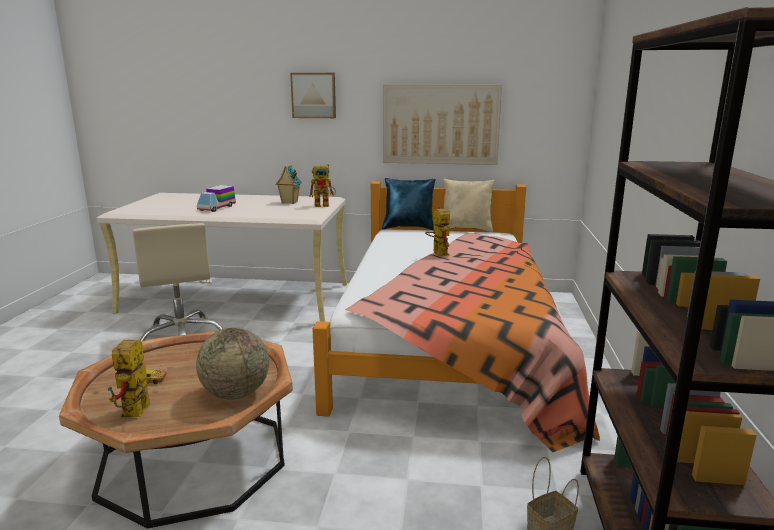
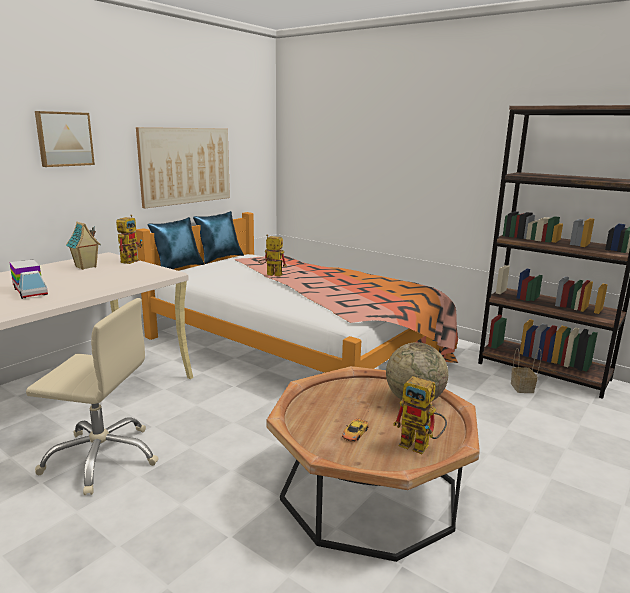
camera: 60 degrees left, 0 degrees up
(466, 229) = (219, 258): beige pillow -> blue pillow

